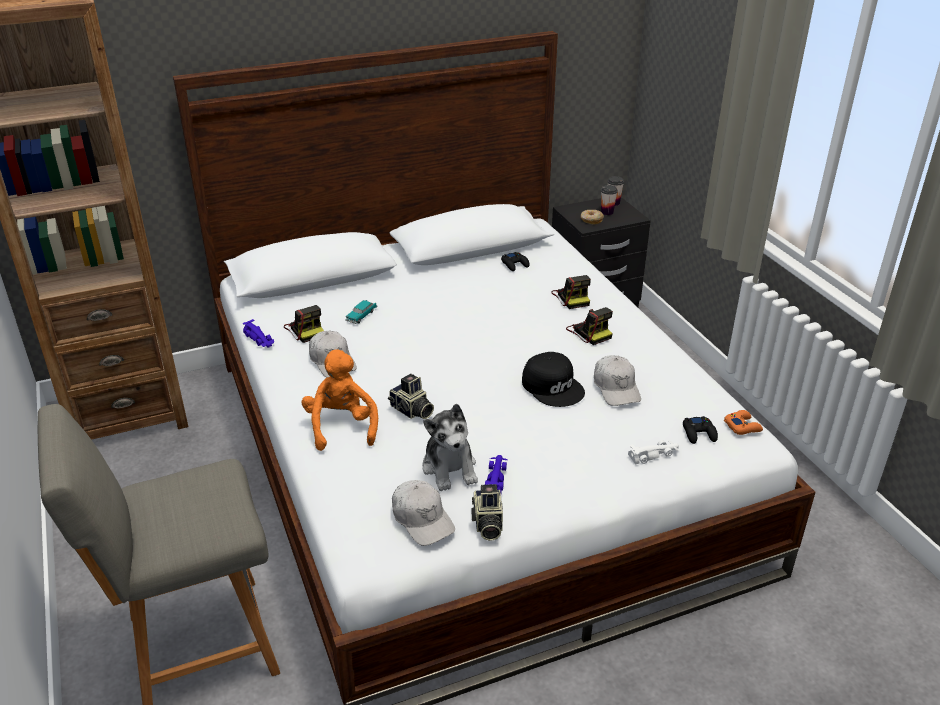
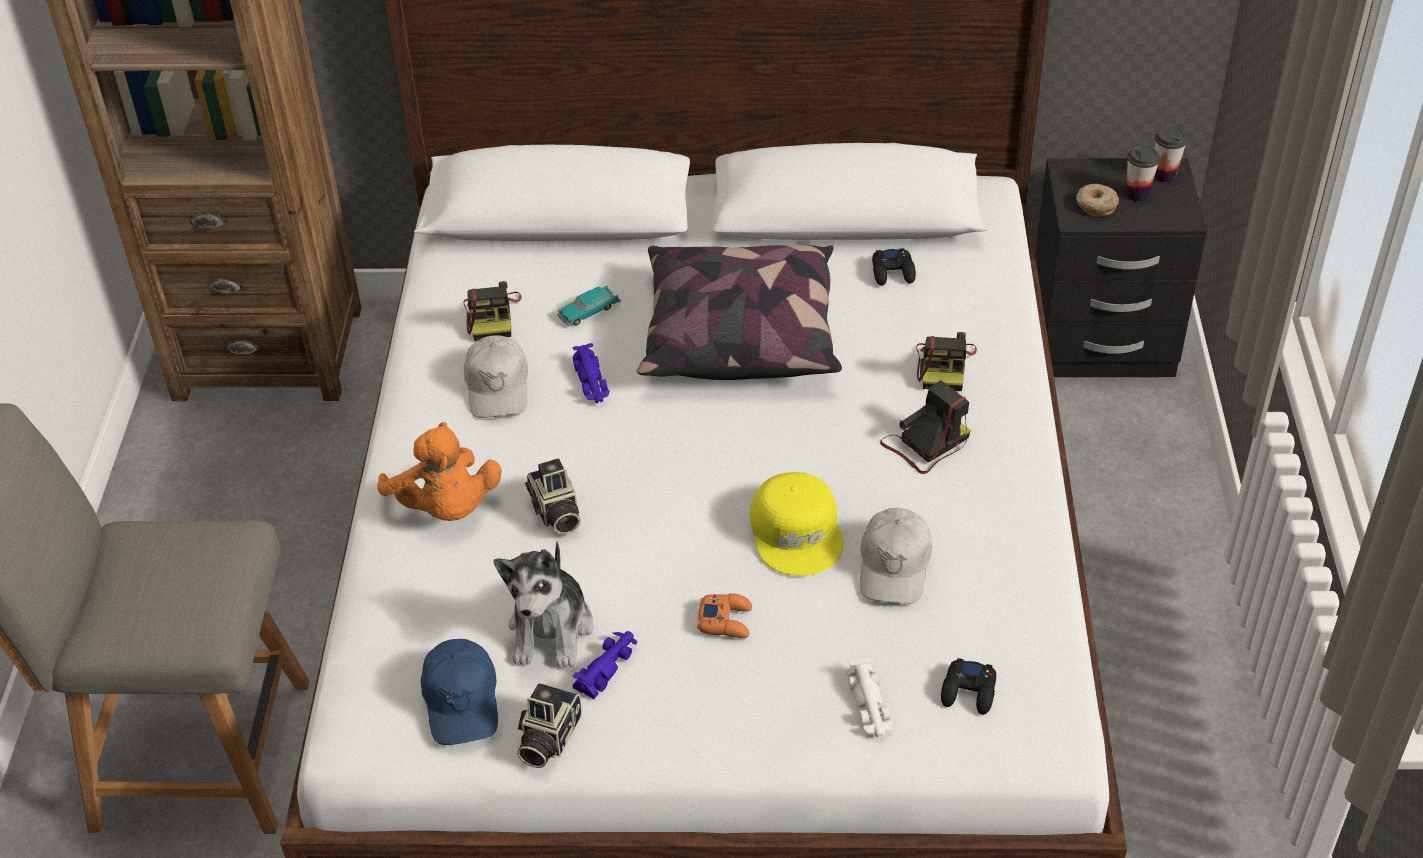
camera: 25 degrees right, 10 degrees up
(259, 340) = (417, 317): purple toy car -> purple toy car (591, 382)
(341, 426) = (446, 508): orange plush toy -> orange plush toy turned 135 degrees clockwise
(422, 519) = (462, 700): white cap -> blue cap
(454, 308) = (739, 335): none -> pillow
(553, 386) = (798, 532): black cap -> yellow cap
(589, 332) = (926, 444): camera -> camera turned 120 degrees counterclockwise
(654, 454) = (869, 705): white toy car -> white toy car turned 75 degrees clockwise
(742, 426) = (1051, 701): orange game controller -> orange game controller (725, 620)

